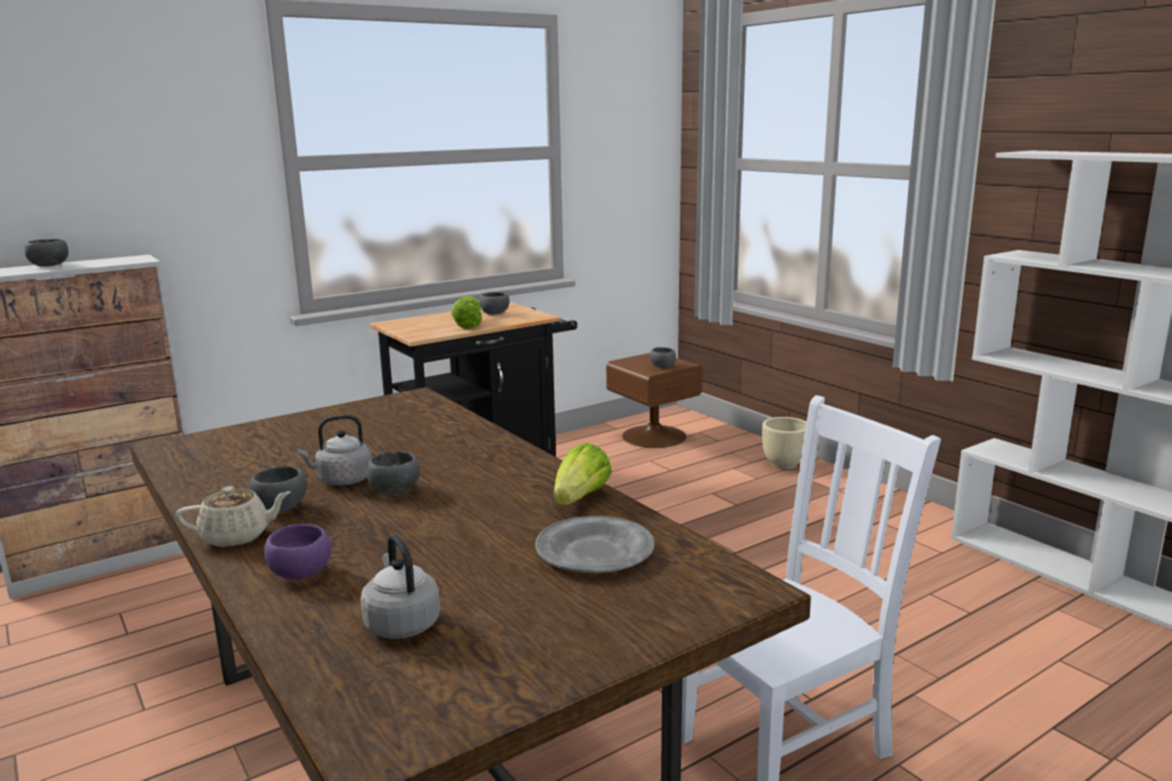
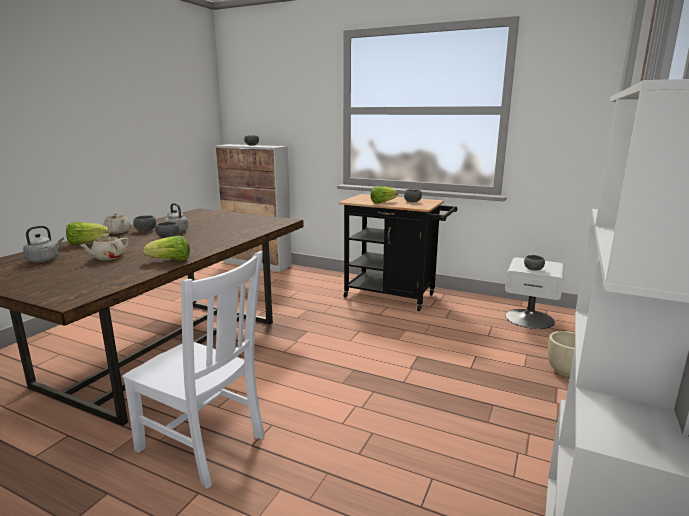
camera: 60 degrees right, 0 degrees up
(299, 574) = (87, 243): purple bowl -> lettuce
(482, 552) = (108, 257): none -> beige teapot
(595, 551) = (110, 271): grey plate -> none
(653, 436) = (529, 318): brown nightstand -> white nightstand

